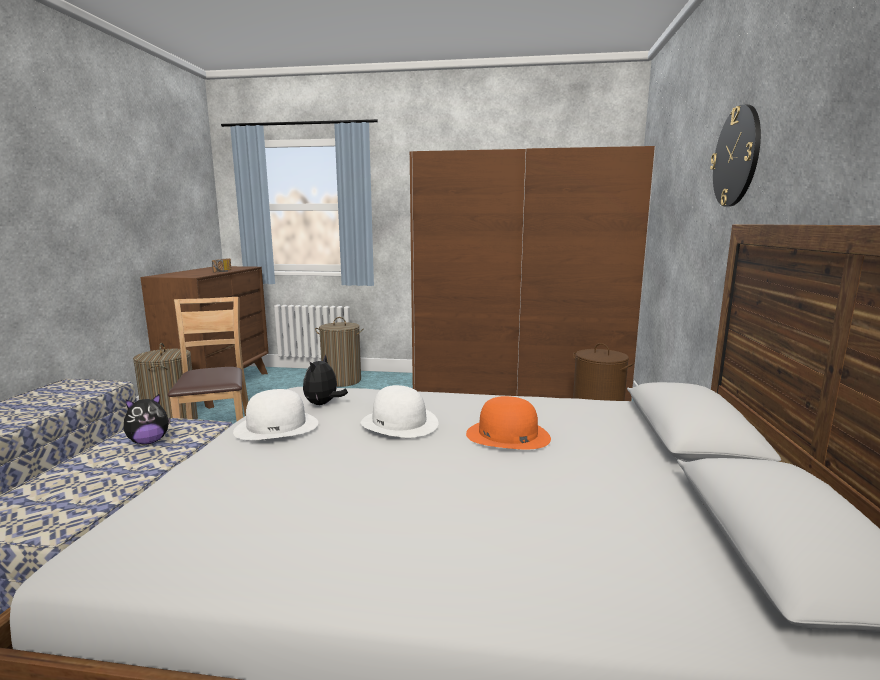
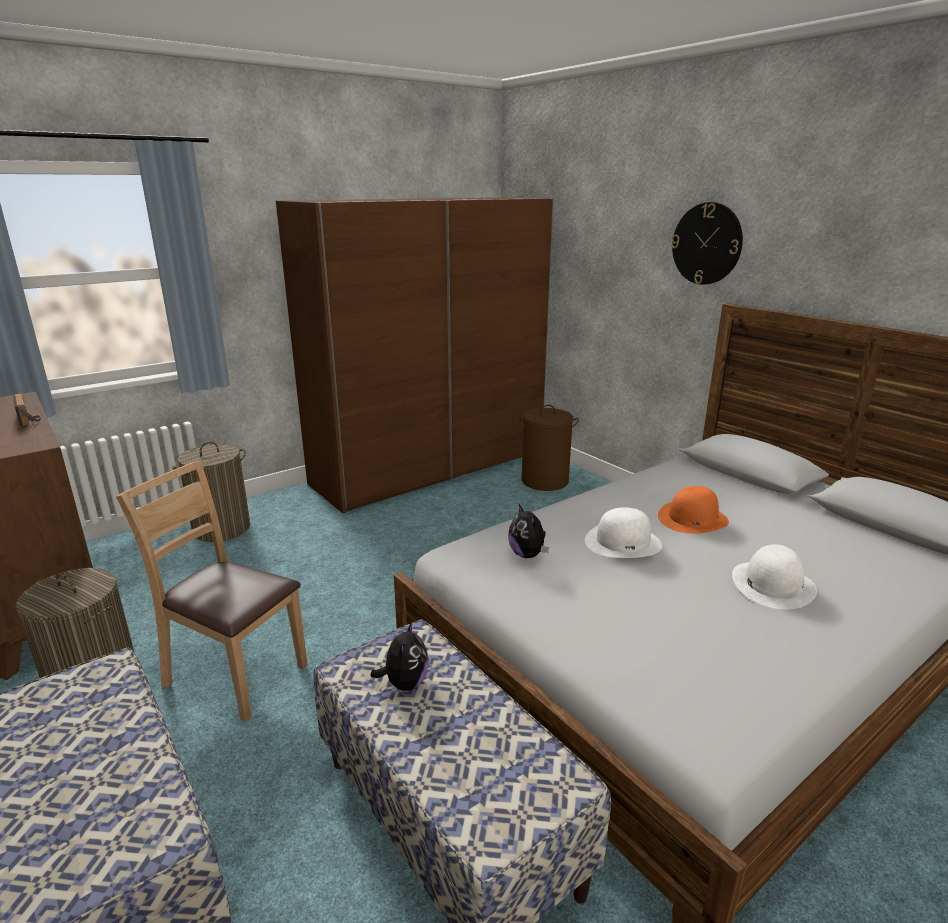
camera: 45 degrees left, 10 degrees up
(277, 426) = (555, 593): white hat -> white hat (772, 584)

